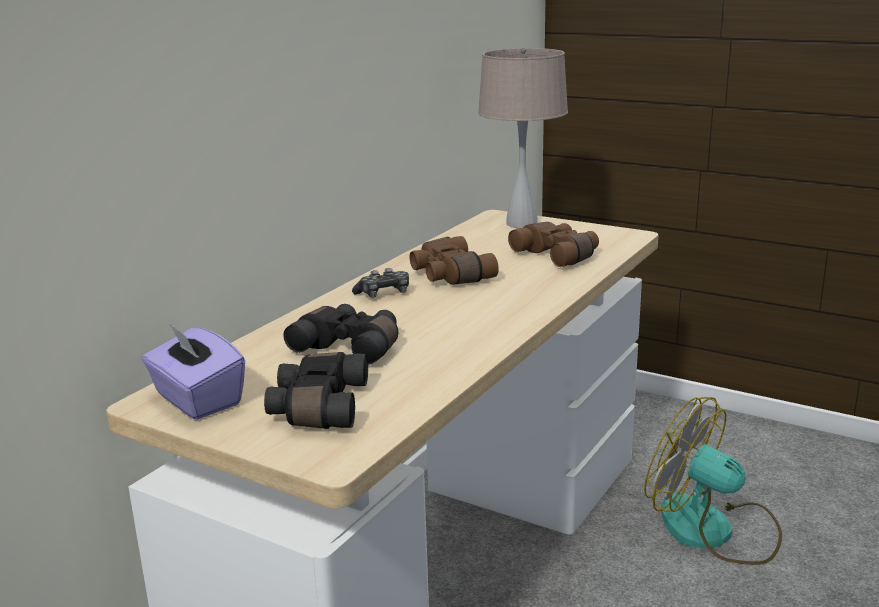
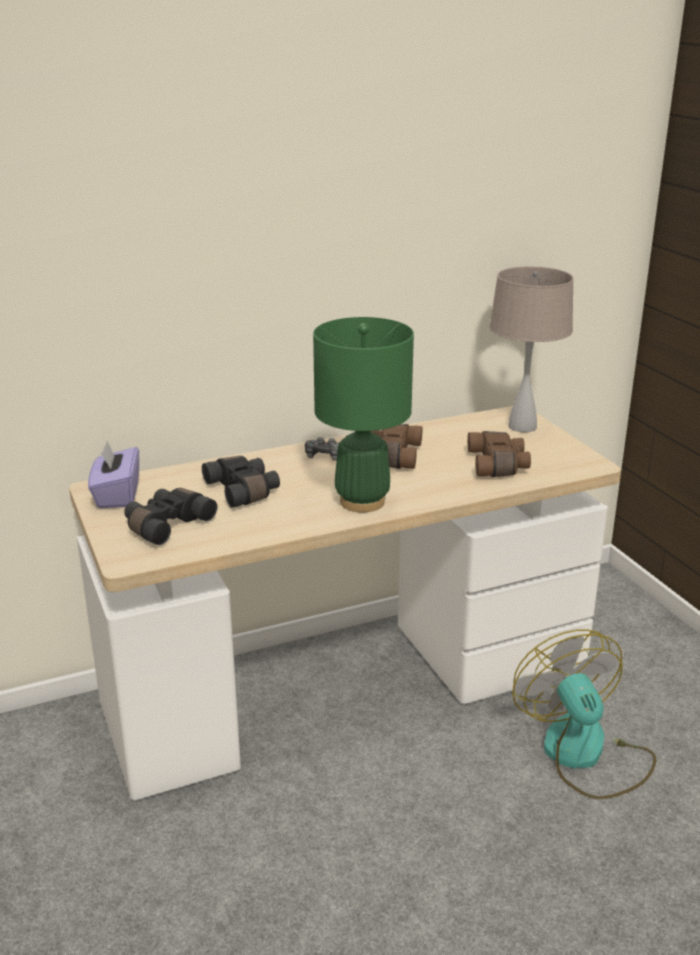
camera: 35 degrees right, 5 degrees up
(492, 318) = (362, 501): none -> green table lamp

